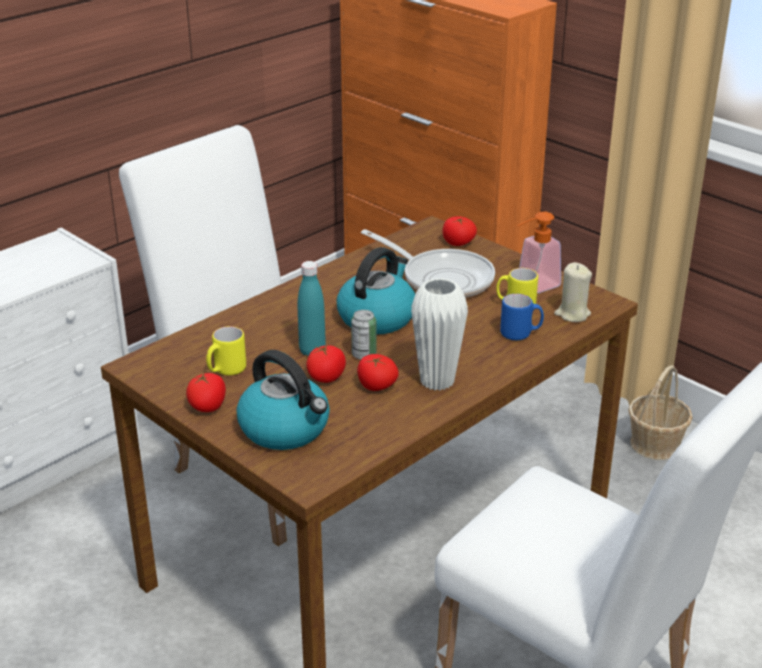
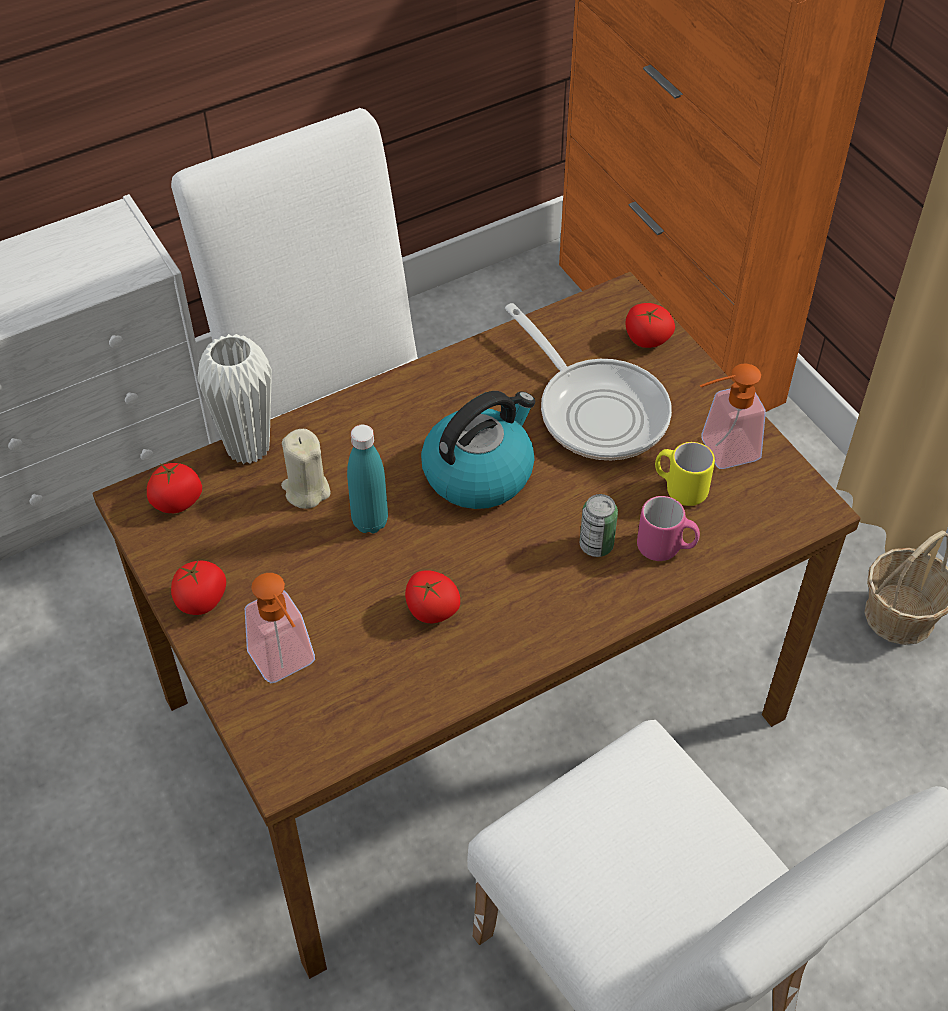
camera: 15 degrees right, 20 degrees up
(226, 371) = (246, 536): yellow mug -> none
(286, 429) = (287, 665): kettle -> soap dispenser
(326, 377) = (371, 578): tomato -> tomato (177, 501)
(364, 355) = (435, 544): can -> can (596, 545)
(437, 381) = (516, 617): white vase -> white vase (248, 448)
(521, 334) = (666, 548): blue mug -> pink mug
(572, 314) = (755, 522): beige candle -> beige candle (306, 490)

